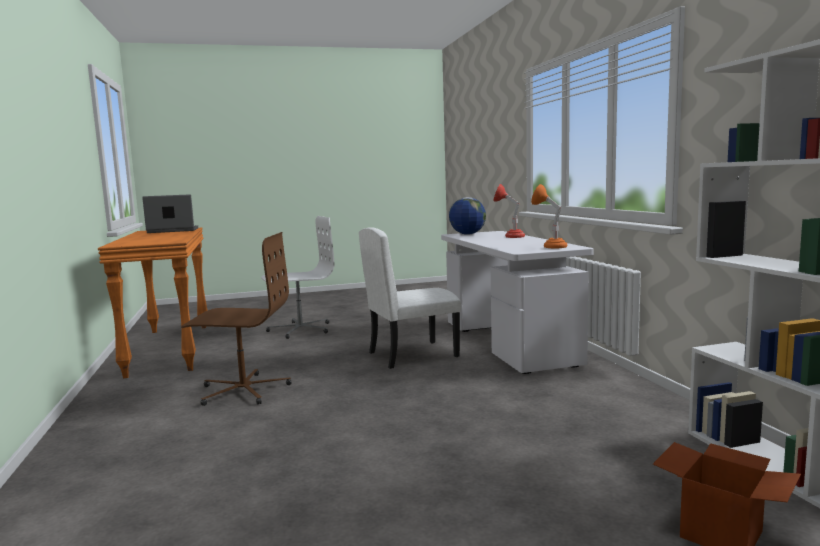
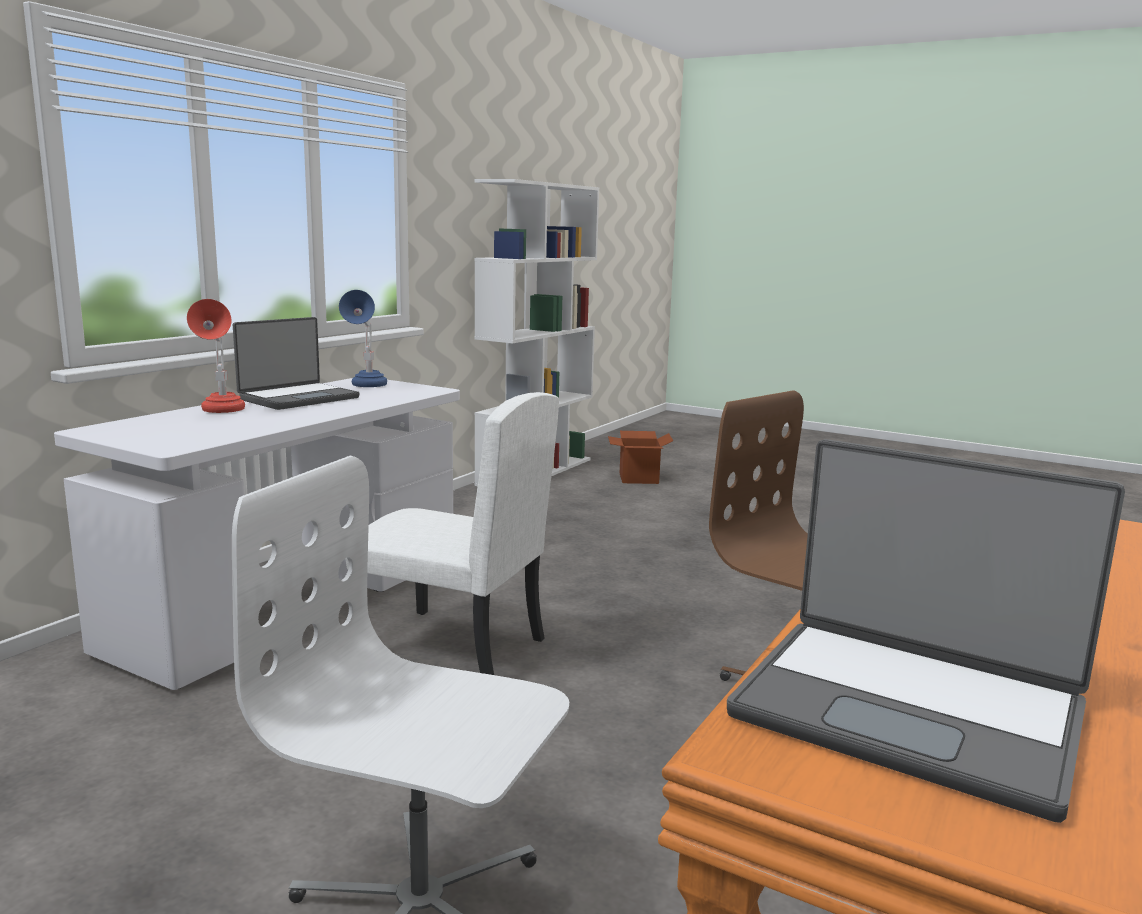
camera: 135 degrees left, 5 degrees up
(467, 234) = (166, 439): globe -> none
(527, 241) = (298, 398): none -> laptop
(549, 246) = (366, 386): orange table lamp -> blue table lamp

